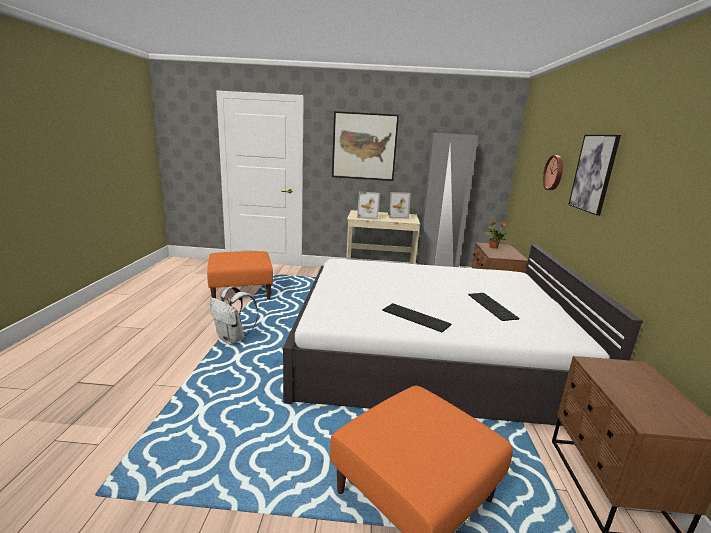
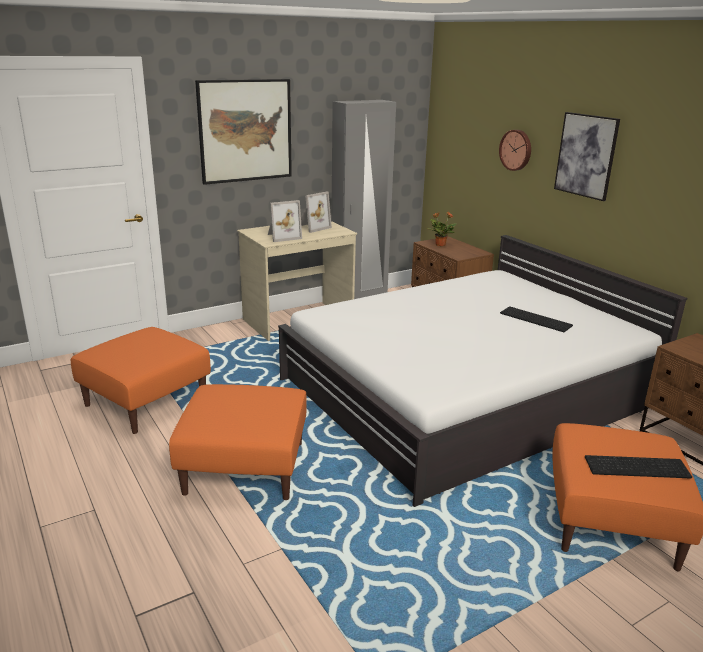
camera: 35 degrees left, 5 degrees up
(233, 339) = (246, 467): white backpack -> orange ottoman
(416, 317) = (501, 355): keyboard -> keyboard (637, 466)

